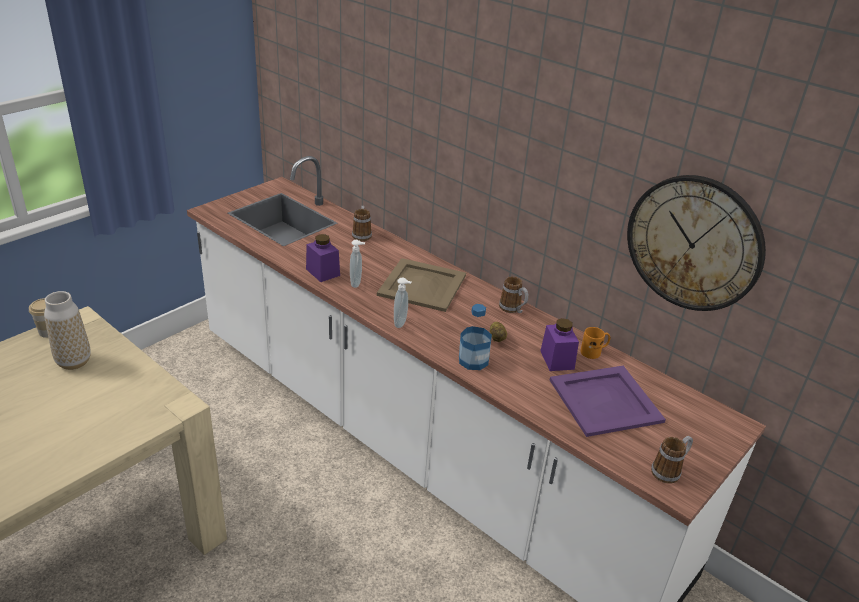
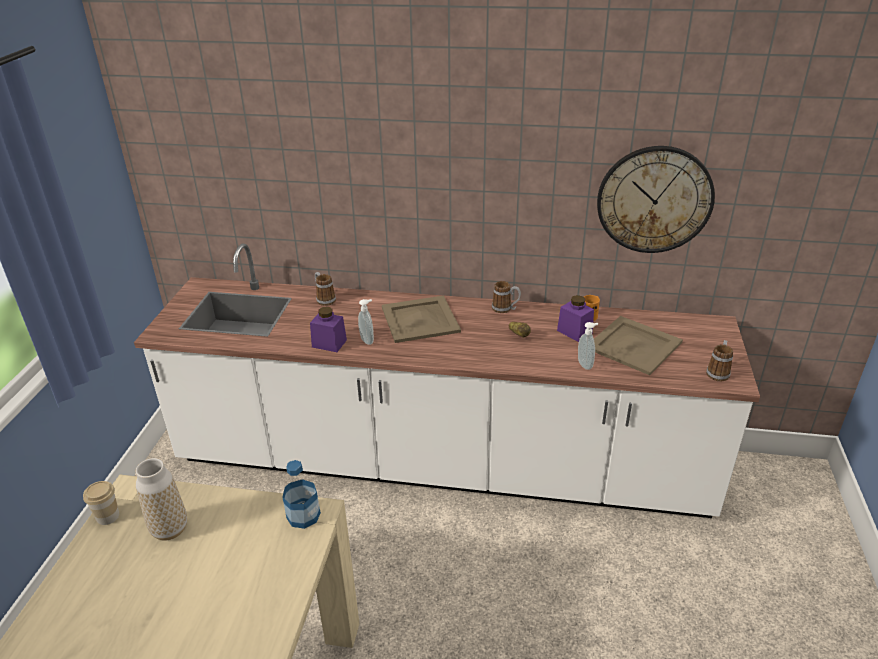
camera: 30 degrees left, 0 degrees up
(401, 323) = (439, 355): soap dispenser -> soap dispenser (585, 364)
(473, 360) = (521, 359): bottle -> bottle (303, 515)
(606, 401) = (635, 345): purple tray -> beige tray

